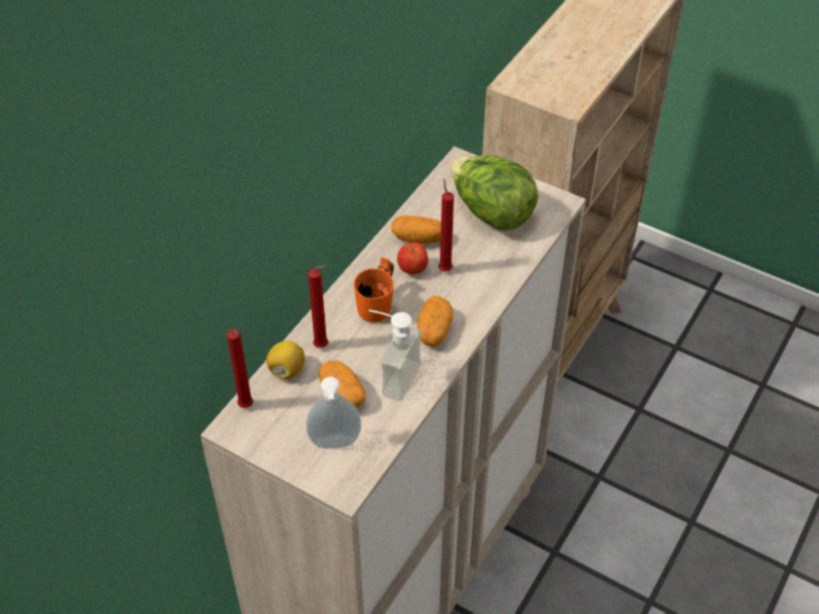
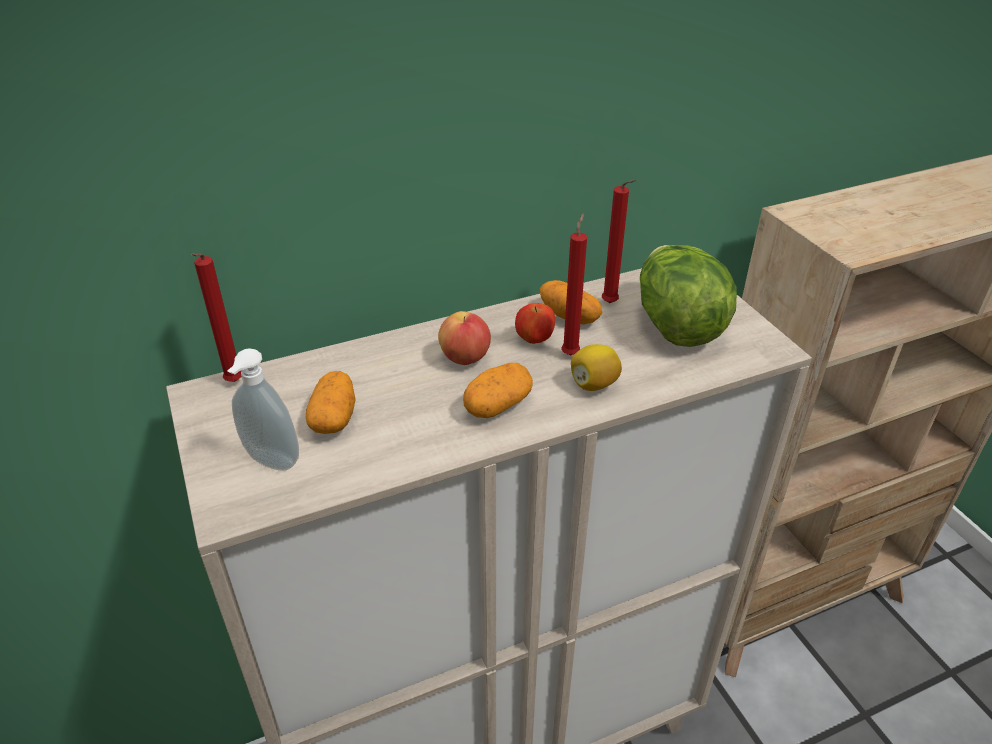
camera: 35 degrees right, 10 degrees down
(287, 370) = (308, 370): lemon -> lemon (594, 384)
(323, 346) = (367, 366): red candle -> red candle (611, 304)
(381, 307) = (465, 358): orange mug -> apple
(391, 376) = (403, 426): soap dispenser -> none

